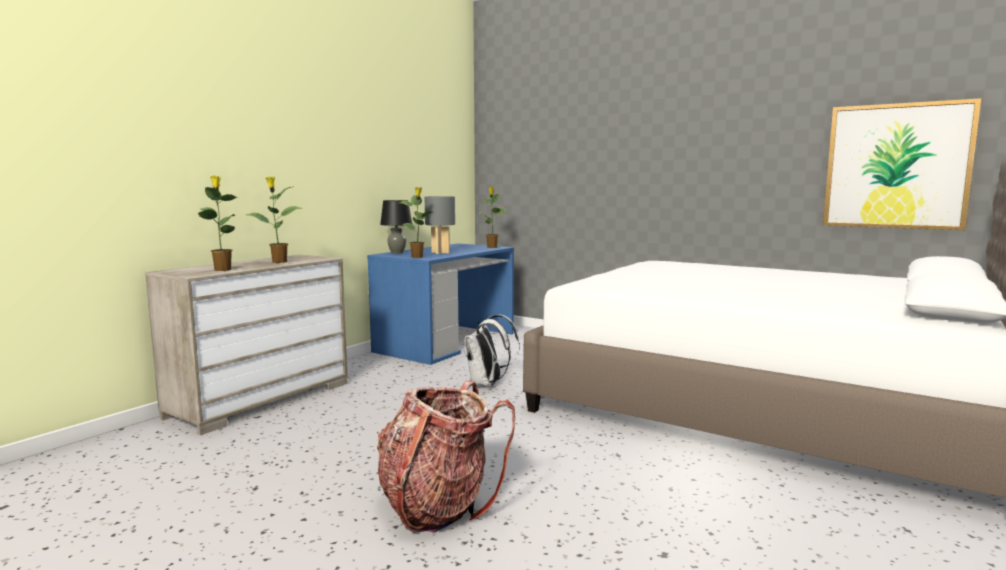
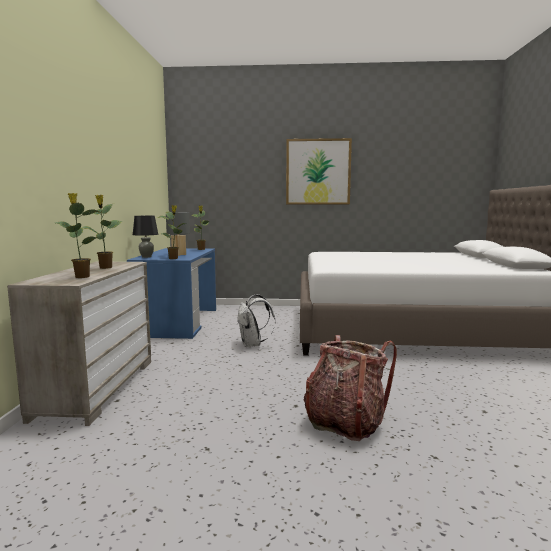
camera: 30 degrees left, 0 degrees up
(896, 166) = (440, 194): picture -> picture (318, 172)

